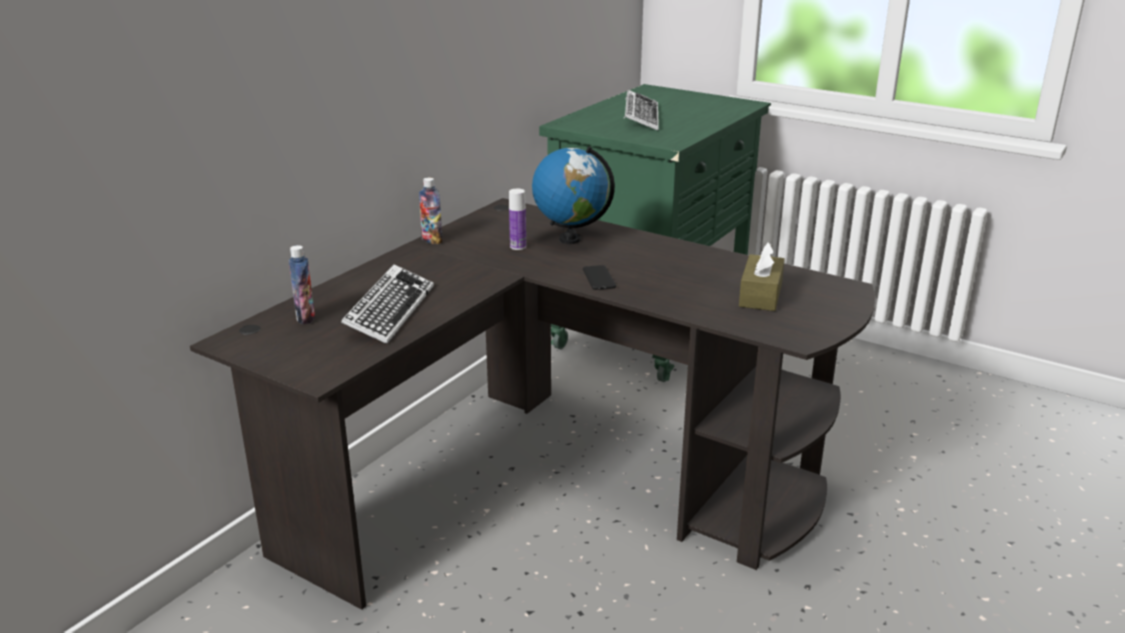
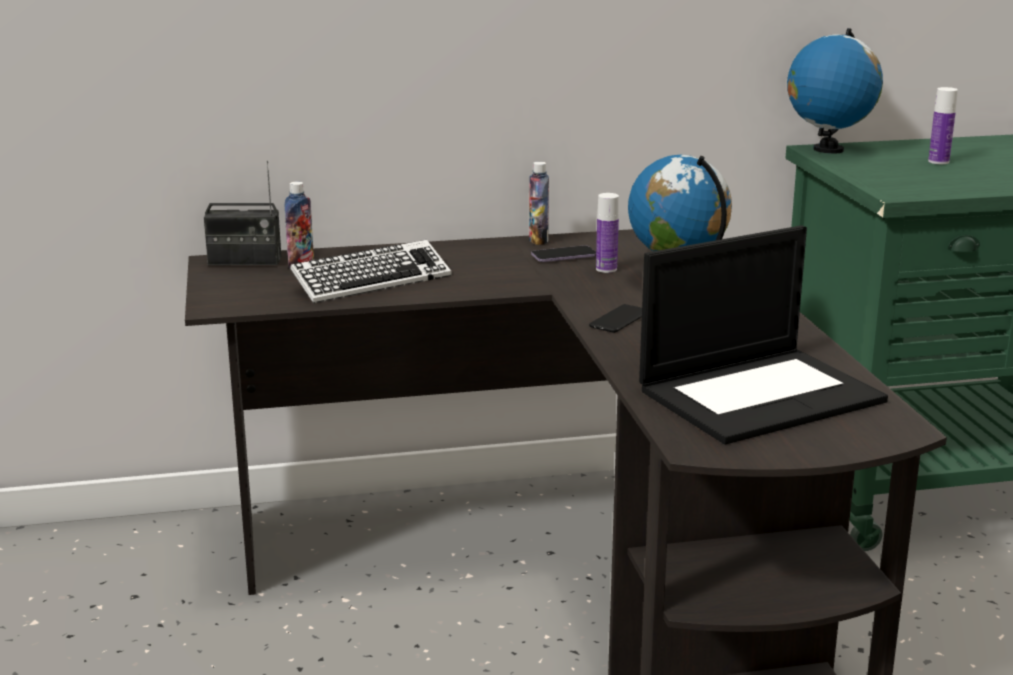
camera: 45 degrees right, 5 degrees down
(254, 332) = (244, 261): none -> radio
(473, 246) = (563, 256): none -> phone
(569, 123) = (828, 150): none -> globe
(641, 117) = (938, 162): keyboard -> bottle
(760, 295) = (761, 394): brown tissue box -> laptop

